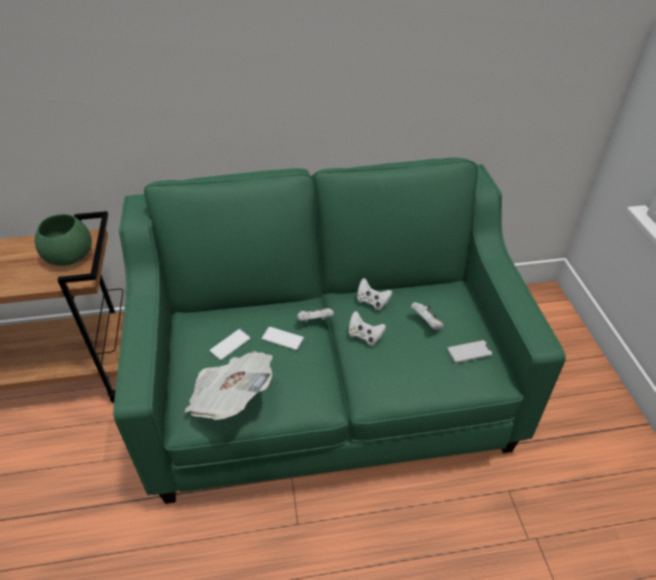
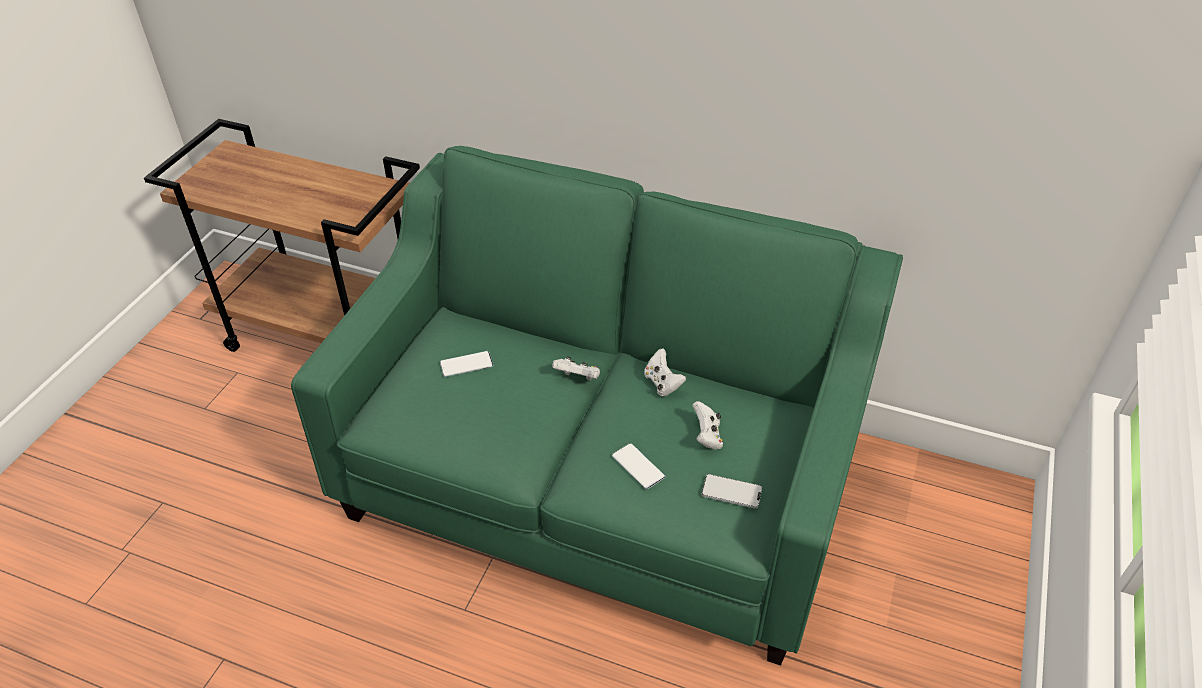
camera: 30 degrees right, 0 degrees up
(69, 256) = (357, 201): green bowl -> none
(230, 398) = (425, 420): newspaper -> none
(283, 338) = (526, 382): phone -> phone (638, 466)
(365, 336) = (620, 418): white game controller -> none

